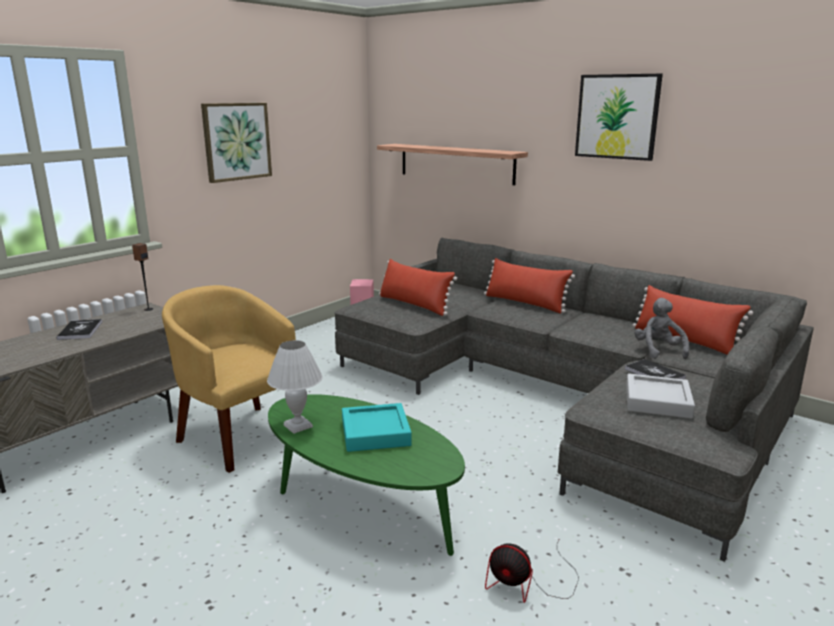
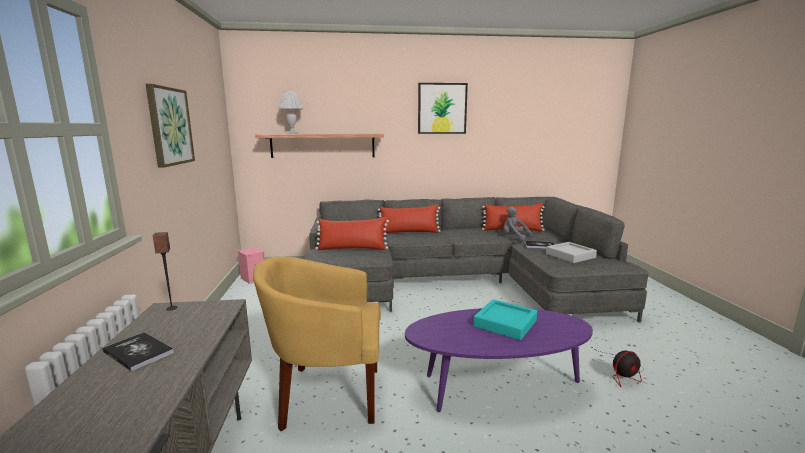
camera: 45 degrees left, 5 degrees down
(298, 426) = (459, 342): white table lamp -> white table lamp (292, 133)
(362, 507) = (495, 388): green coffee table -> purple coffee table

